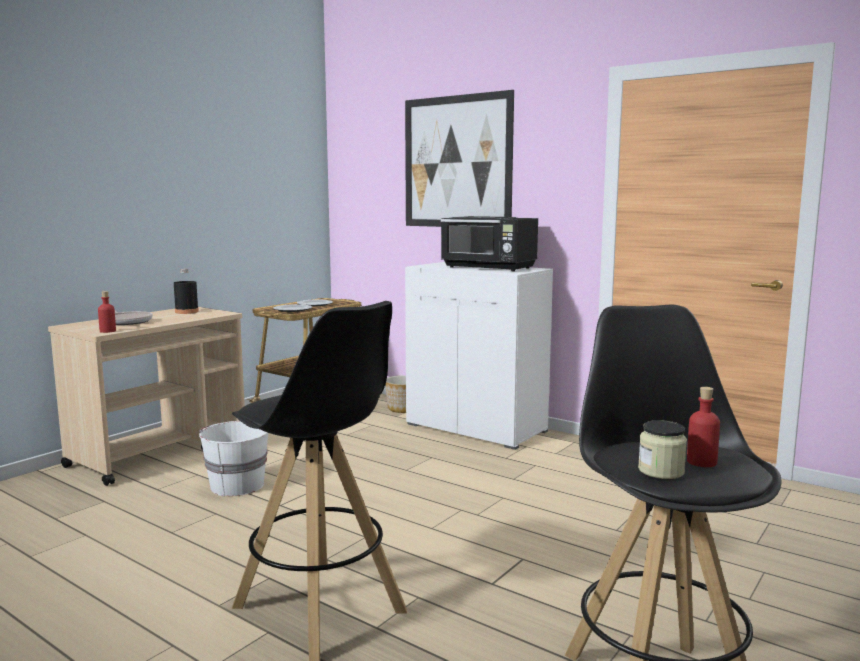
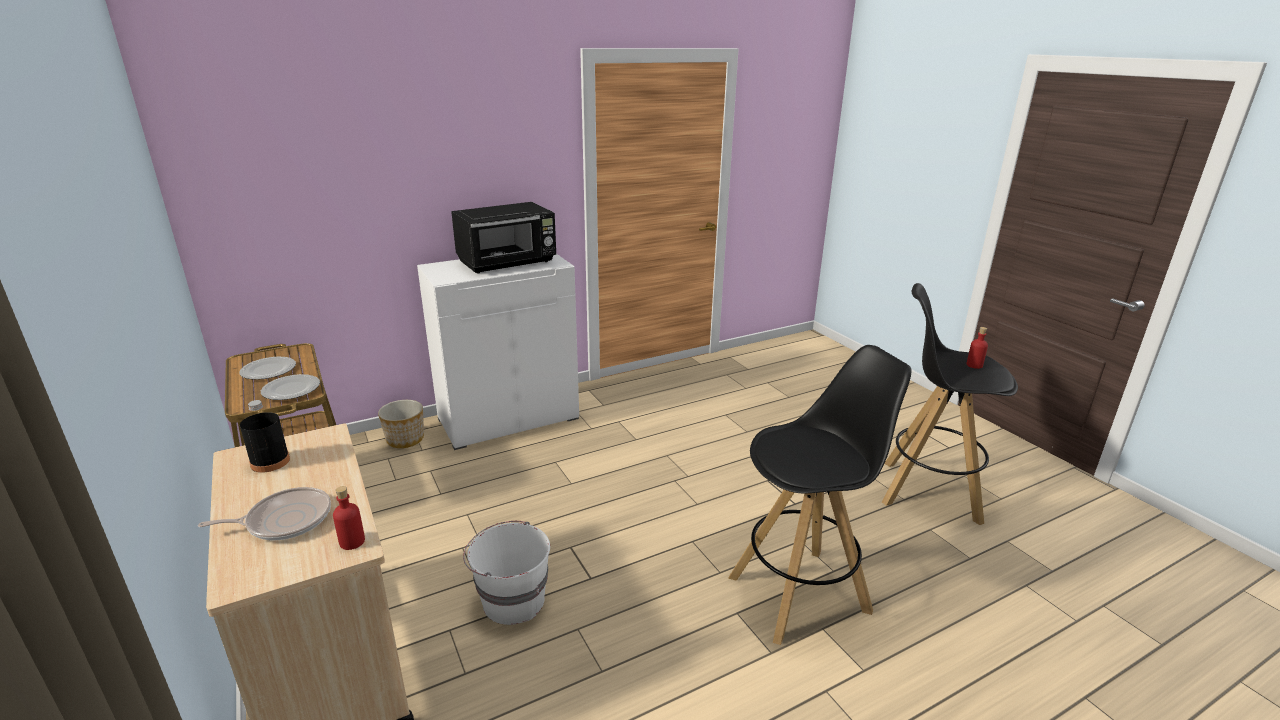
camera: 65 degrees left, 15 degrees up
(457, 162) = (411, 146): picture -> none
(661, 471) = (988, 378): jar -> none

